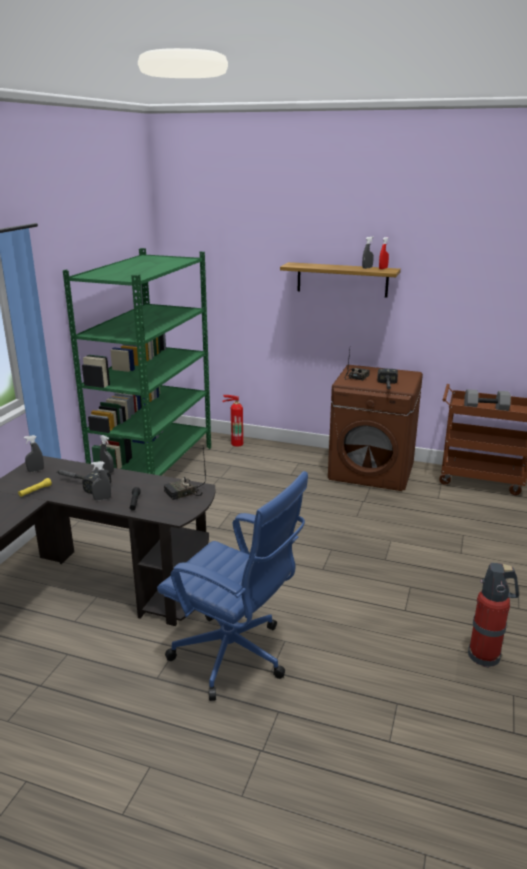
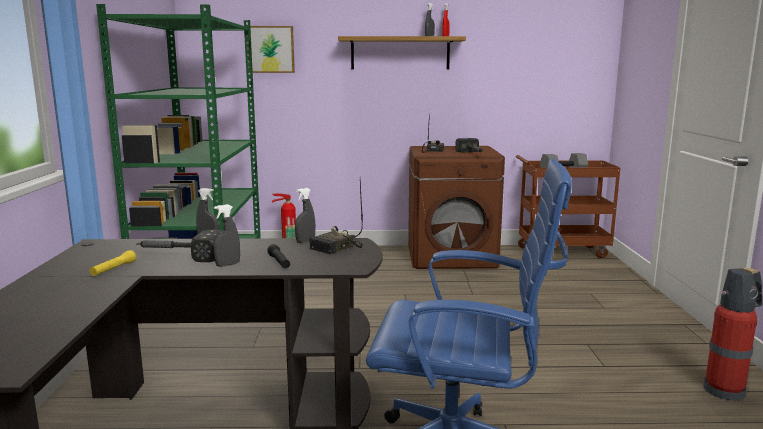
camera: 20 degrees left, 10 degrees down
(36, 470) = (96, 252): grey spray bottle -> grey spray bottle (305, 241)
(230, 269) = (271, 49): none -> picture

